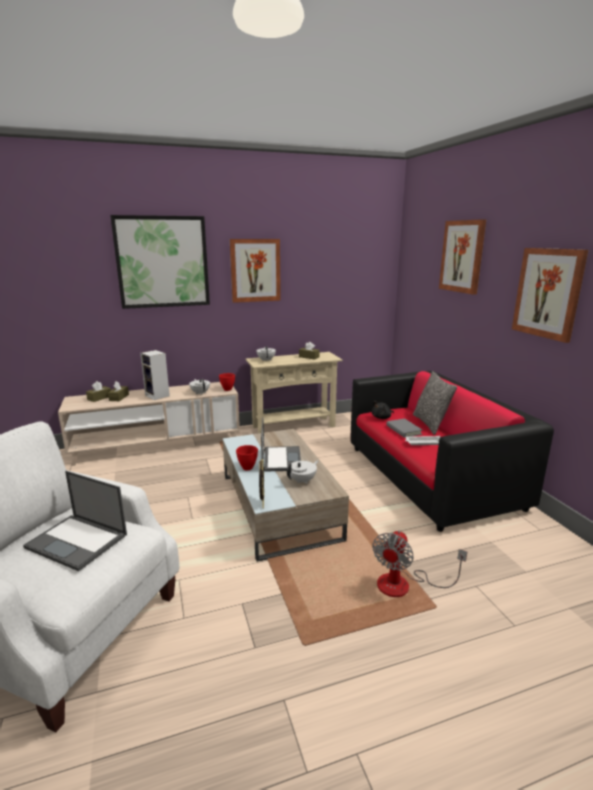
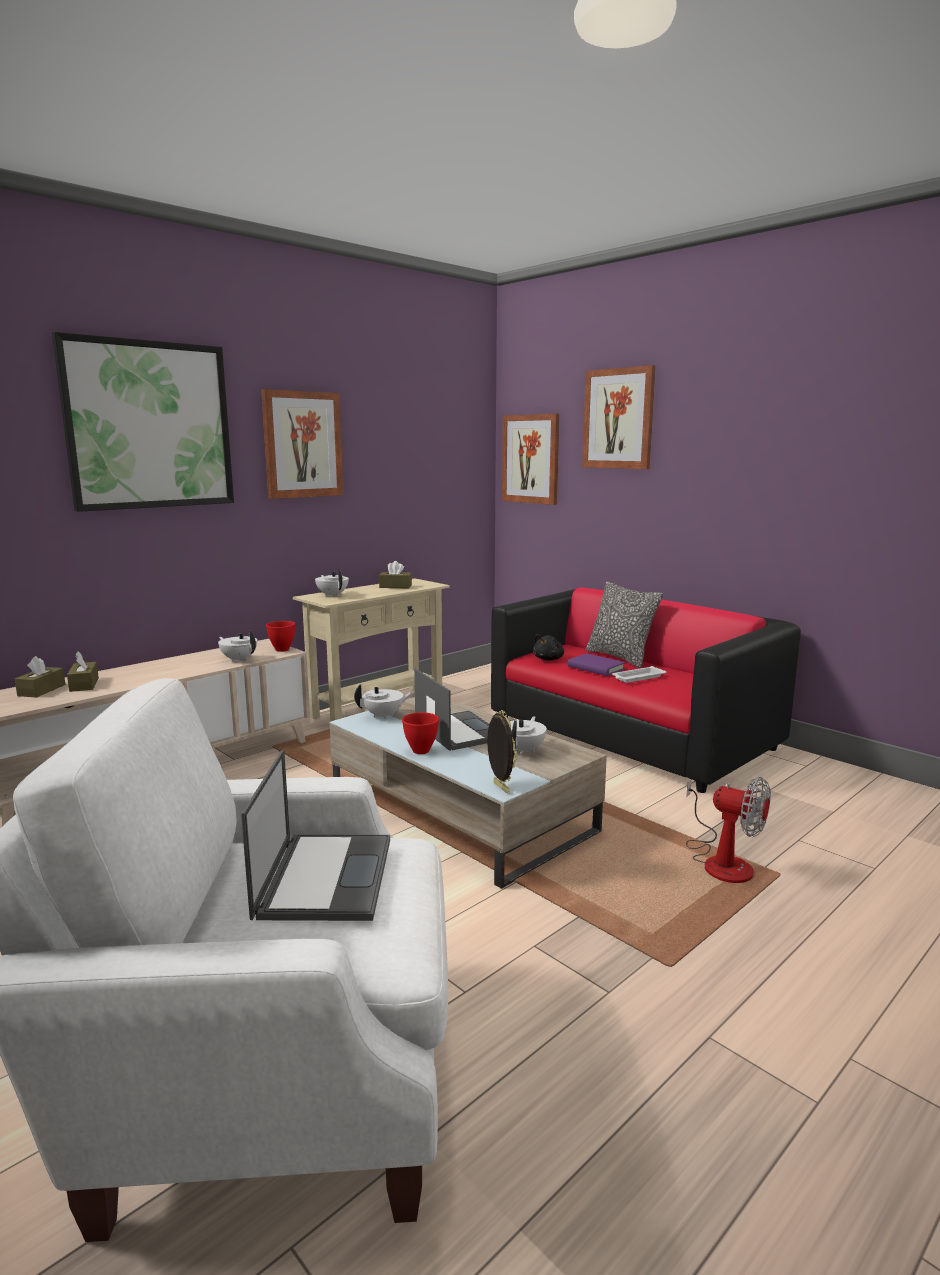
camera: 25 degrees left, 5 degrees down
(78, 541) = (325, 876): laptop -> laptop turned 90 degrees counterclockwise
(158, 396) = (163, 673): speaker -> none
(252, 440) = (384, 716): none -> white teapot
(403, 430) = (596, 668): grey book -> purple book
(404, 585) = (721, 861): fan -> fan turned 60 degrees counterclockwise
(548, 293) = (766, 455): picture -> picture (531, 459)

